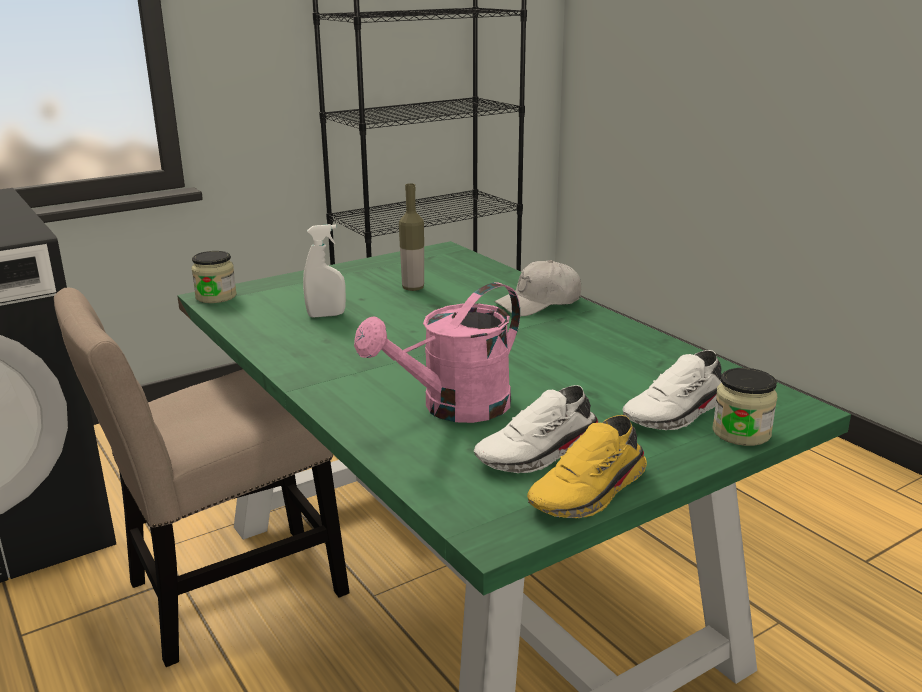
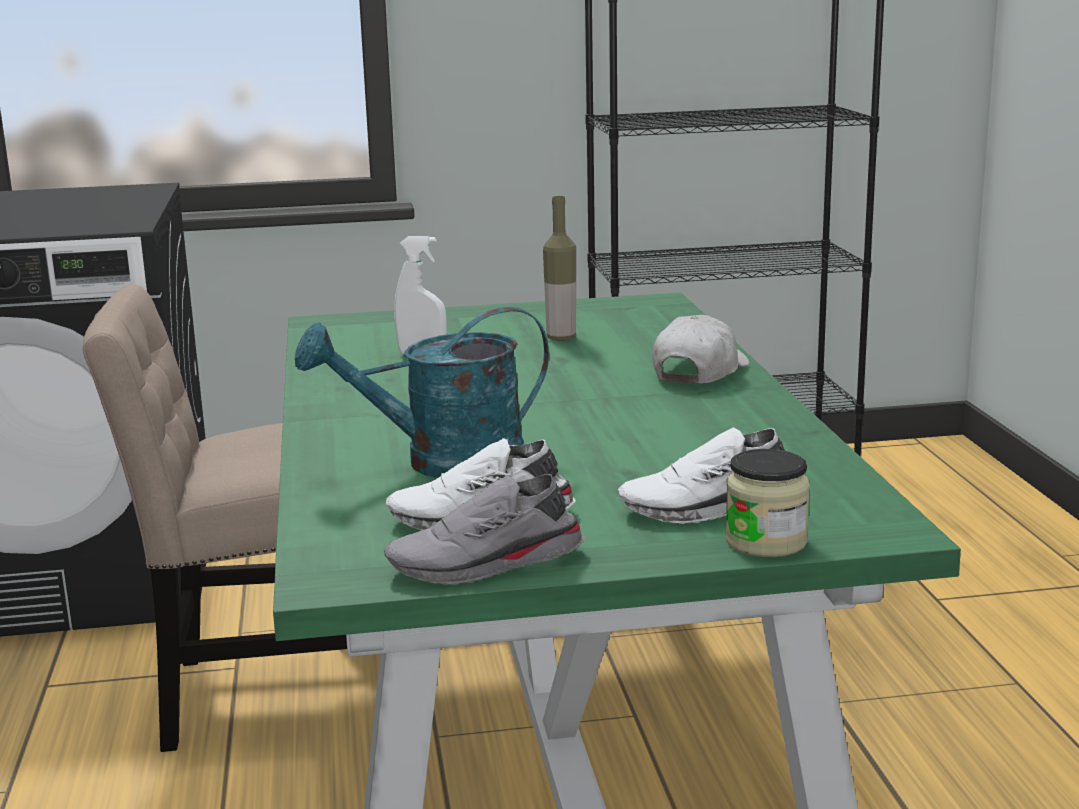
camera: 25 degrees right, 5 degrees down
(216, 296) = (325, 322): jar -> none
(454, 408) = (443, 463): pink watering can -> turquoise watering can
(539, 303) = (699, 372): white cap -> white cap turned 120 degrees clockwise
(590, 492) = (487, 565): yellow shoe -> grey shoe

